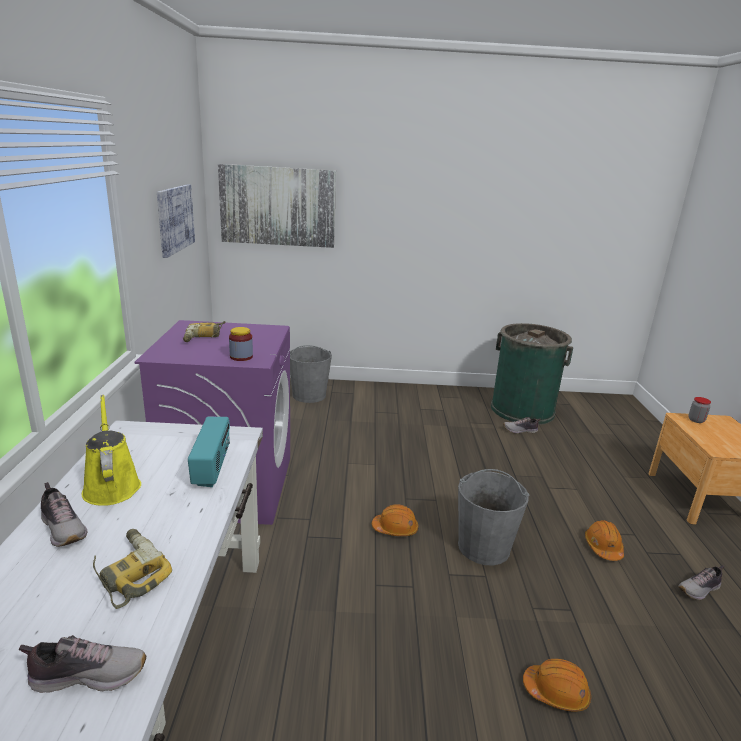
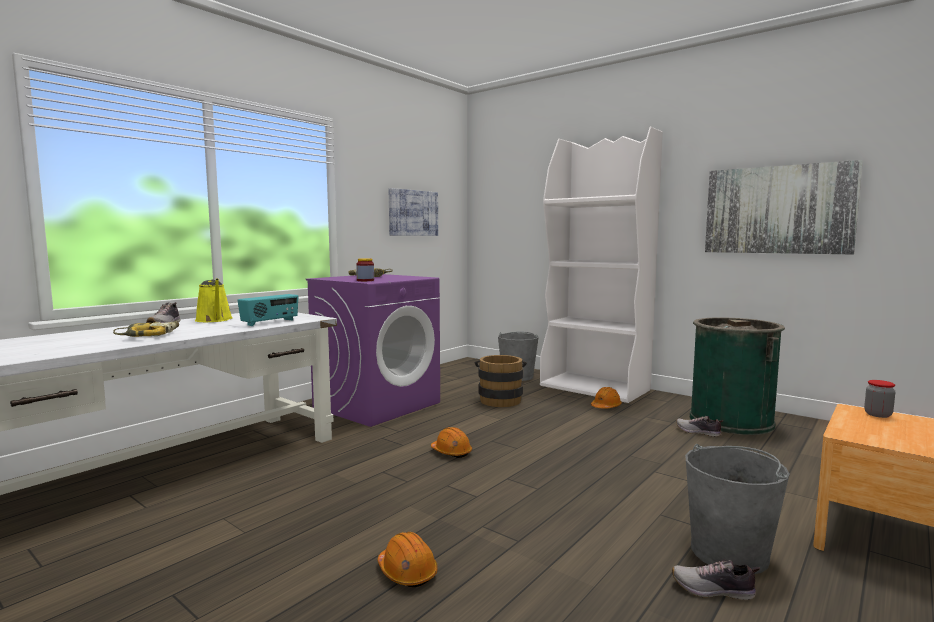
camera: 40 degrees right, 15 degrees down
(89, 674) = (70, 347): shoe -> none
(111, 485) = (214, 320): yellow watering can -> yellow watering can turned 135 degrees clockwise
(278, 206) = (513, 211): picture -> picture (777, 210)
(337, 435) = (500, 399): none -> brown bucket
(392, 394) = (595, 388): none -> white bookcase
(484, 546) = (508, 482): grey bucket -> grey bucket (729, 552)
(603, 547) = (640, 522): orange hard hat -> orange hard hat (606, 407)

